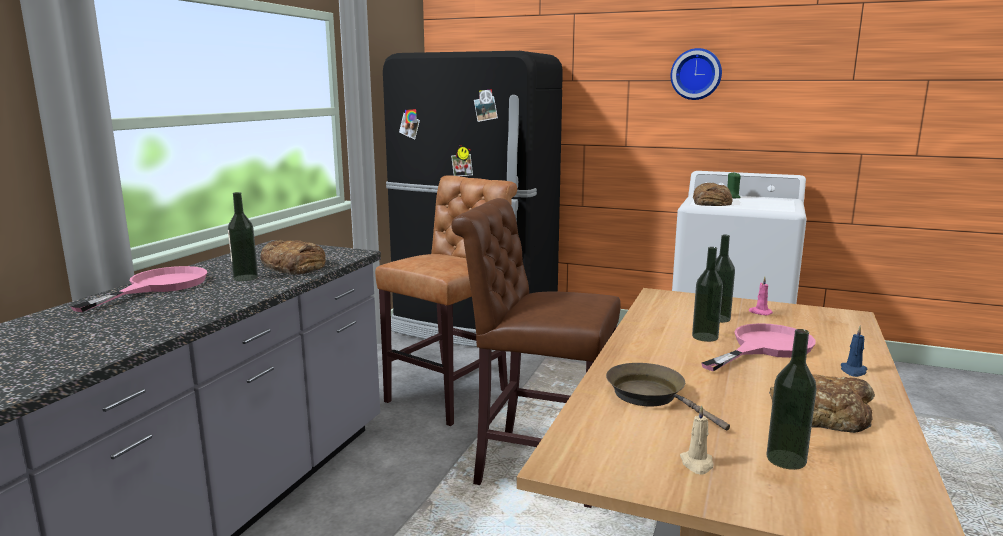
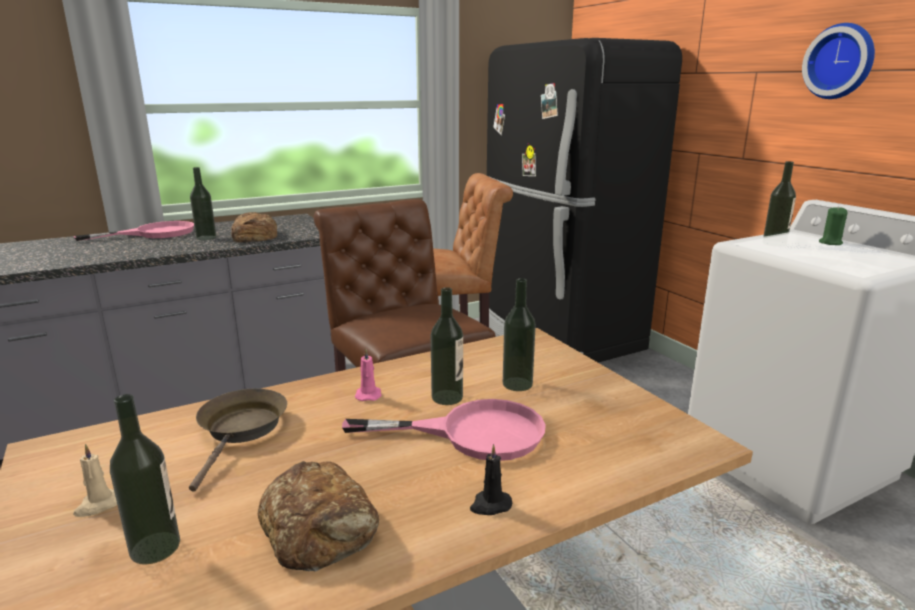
camera: 40 degrees right, 5 degrees up
(711, 202) = (774, 243): bread -> bottle
(760, 312) = (585, 395): pink candle -> pink candle (368, 395)
(853, 371) = (490, 505): blue candle -> black candle

